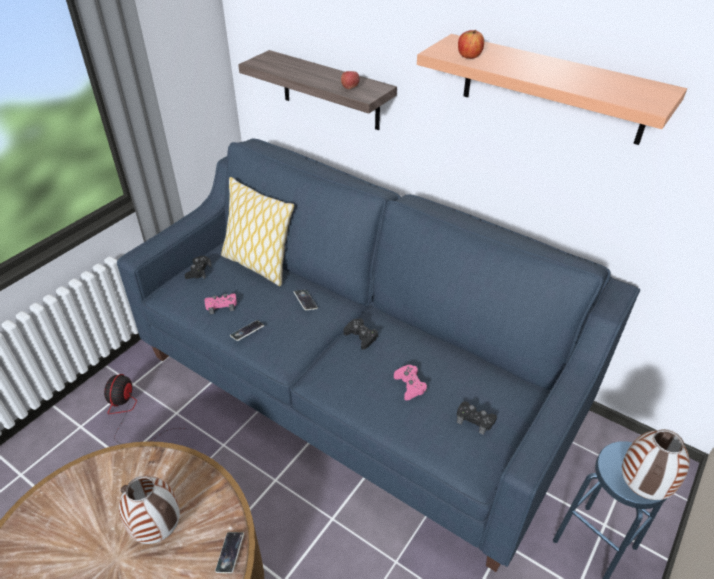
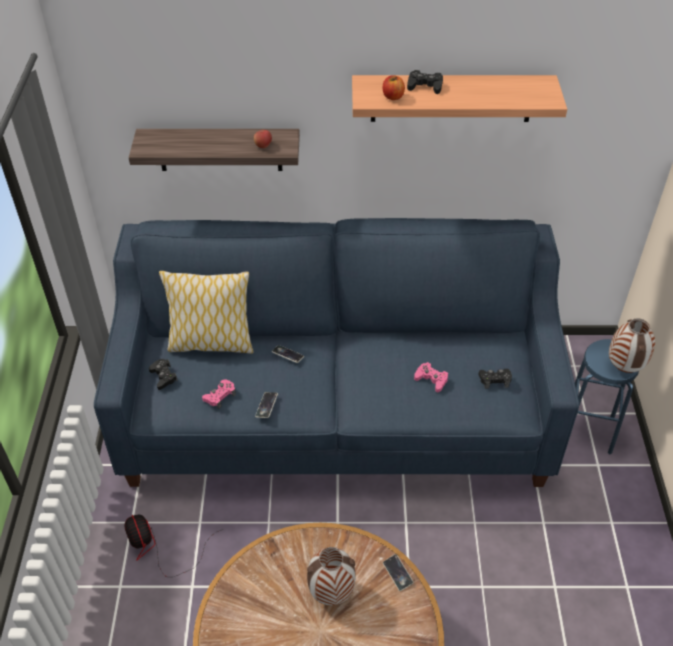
camera: 35 degrees left, 5 degrees up
(361, 336) = (360, 361): black game controller -> black game controller (425, 86)

